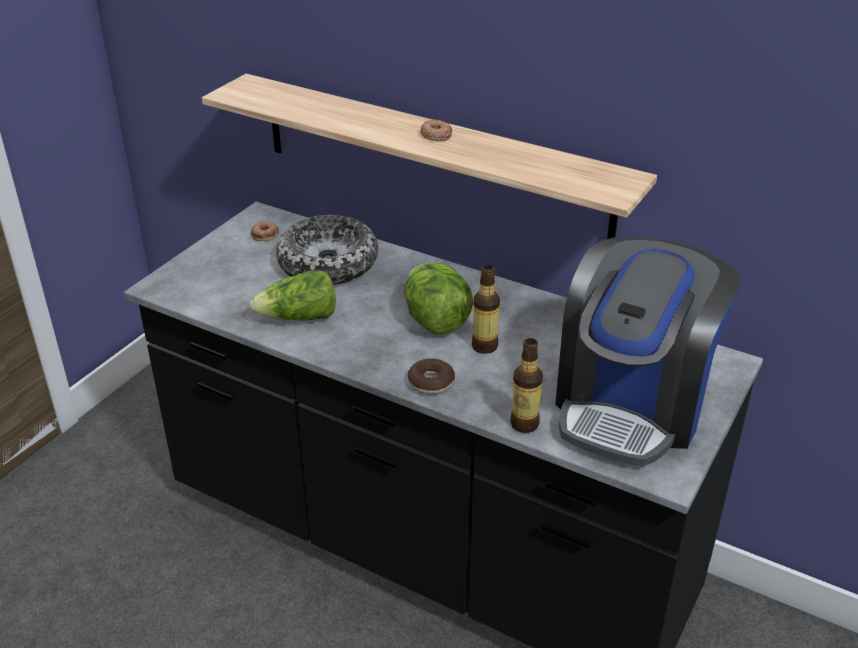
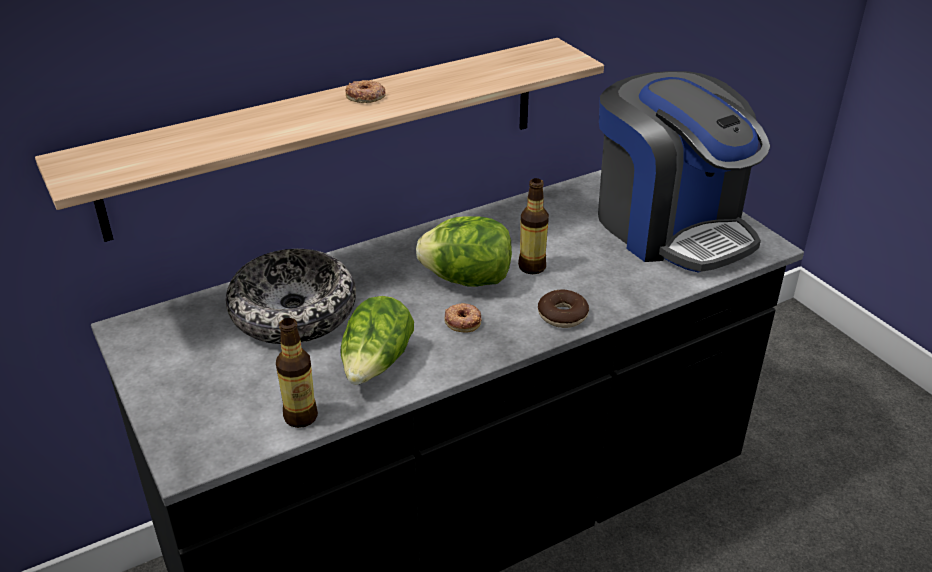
camera: 60 degrees left, 0 degrees up
(265, 234) = (177, 337): donut -> donut (463, 321)
(524, 424) = (659, 286): bottle -> bottle (301, 417)

